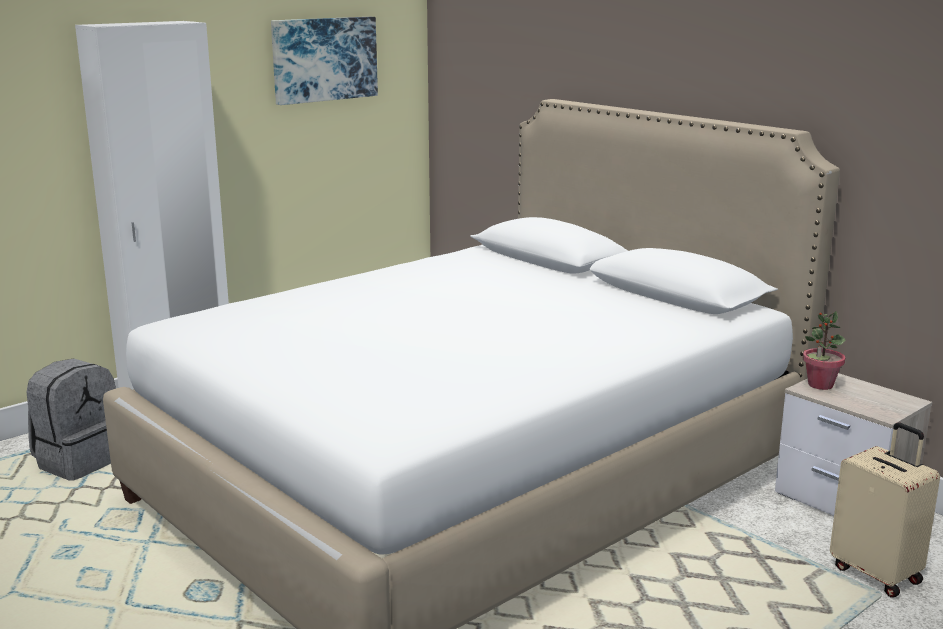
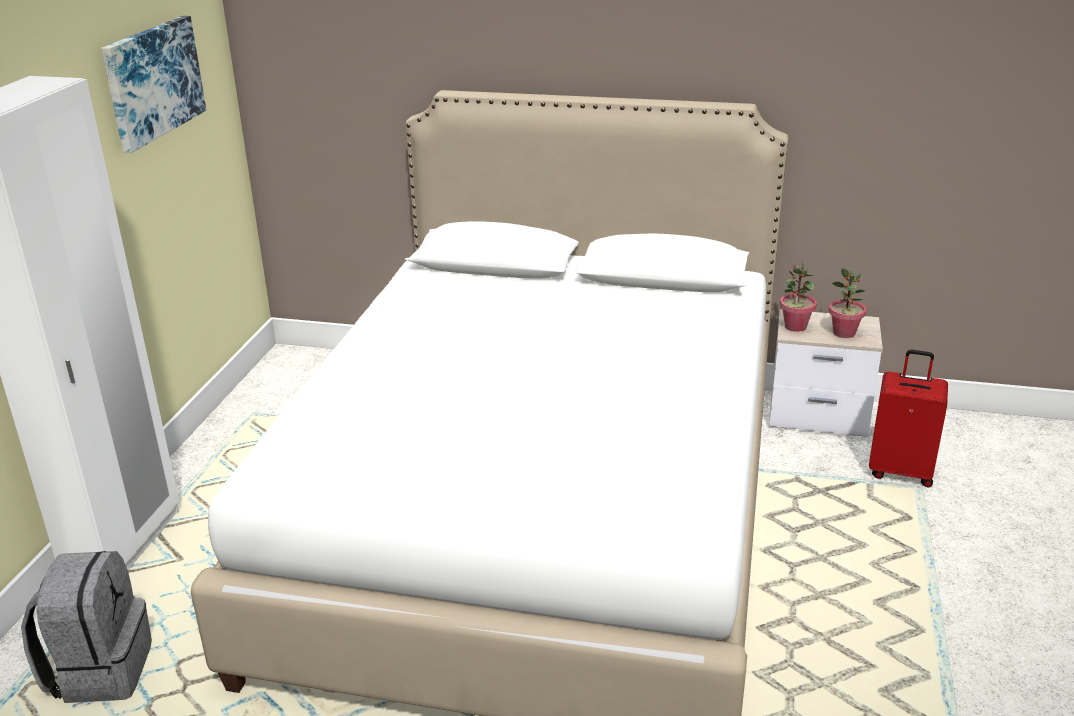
camera: 35 degrees left, 10 degrees up
(867, 402) = (844, 333): none -> potted plant
(877, 573) = (900, 471): beige suitcase -> red suitcase

